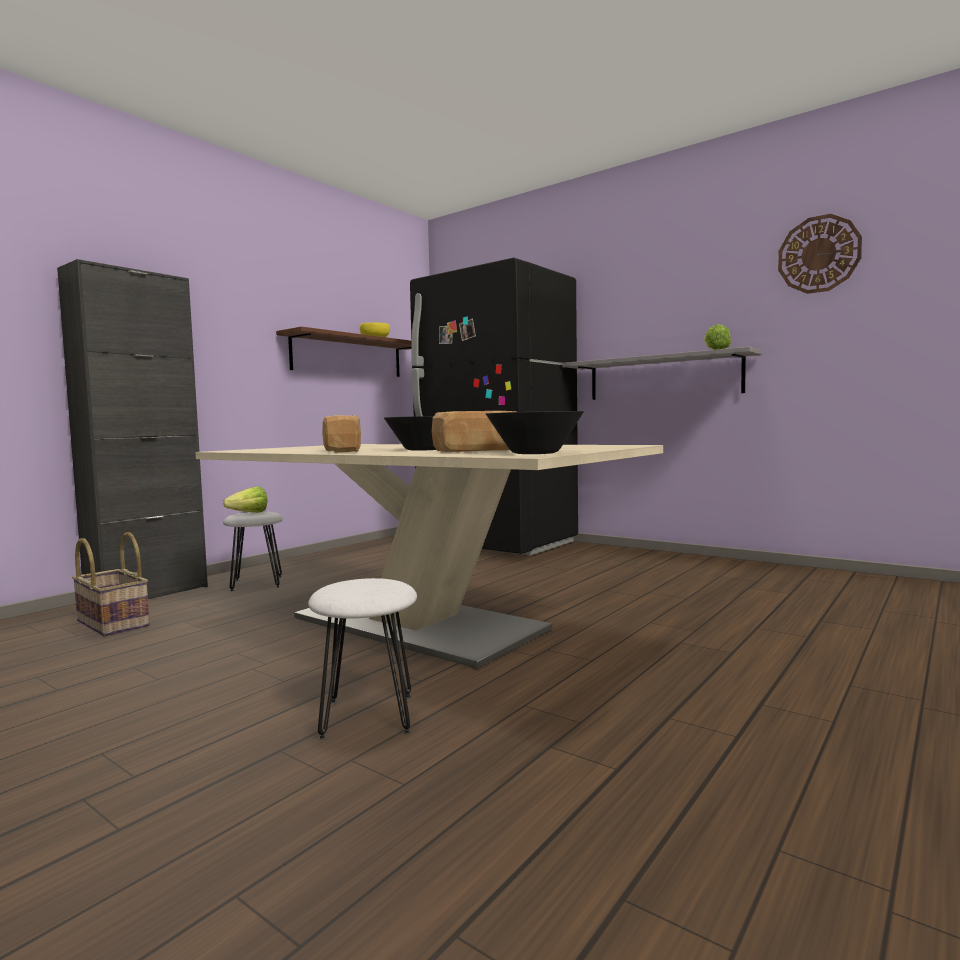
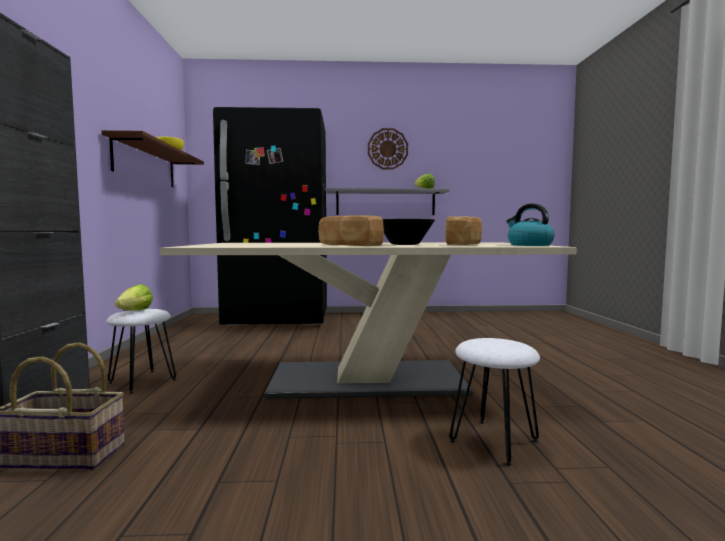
camera: 40 degrees left, 0 degrees up
(534, 453) = (529, 245): black bowl -> kettle
(818, 254) = (472, 142): wall clock -> wall clock (387, 149)

